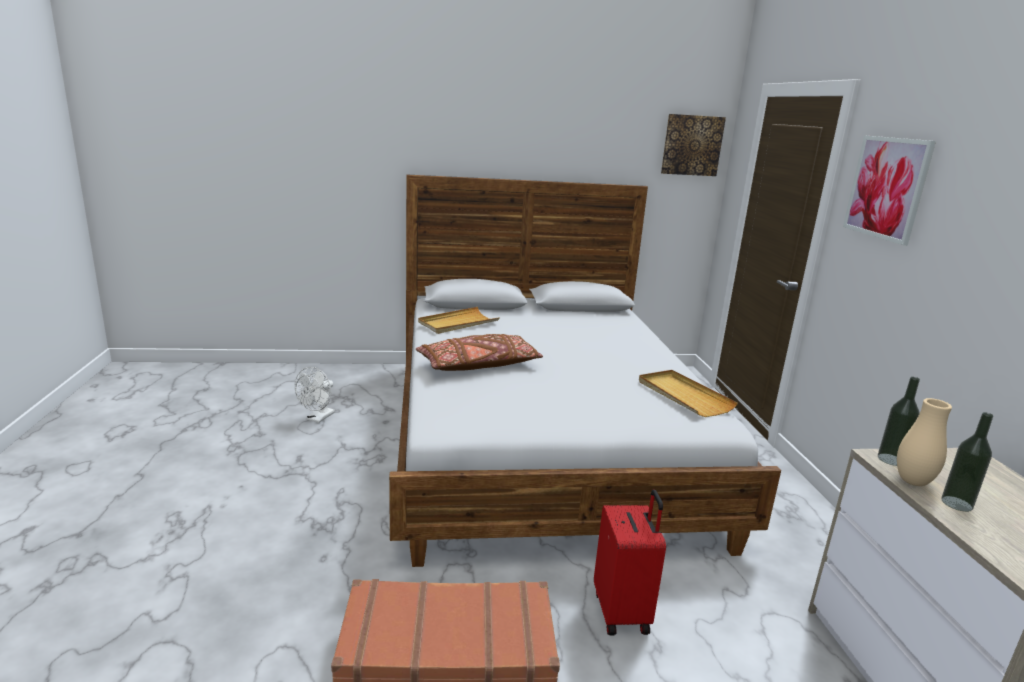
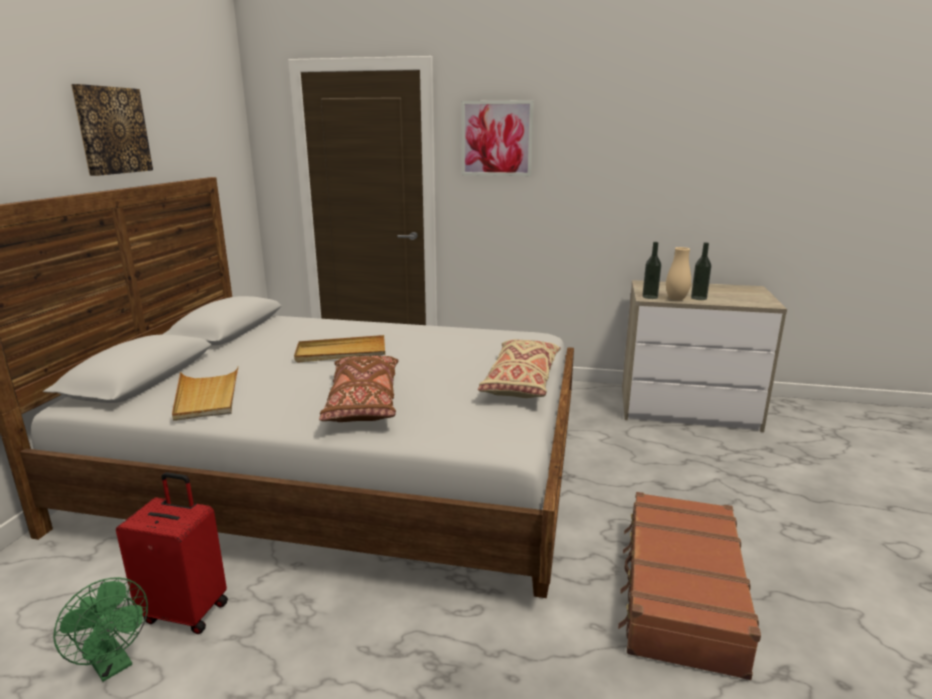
camera: 70 degrees left, 0 degrees up
(318, 418) = (113, 665): white fan -> green fan
(571, 421) = (521, 382): none -> beige pillow
(622, 612) = (622, 488): red suitcase -> red suitcase (186, 611)
(683, 396) = (488, 336): beige tray -> beige tray (341, 352)
(692, 145) = (225, 126): picture -> picture (112, 130)

